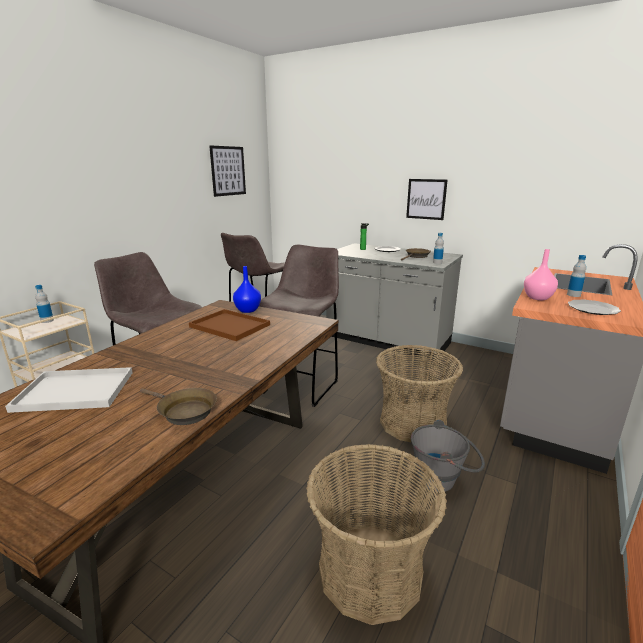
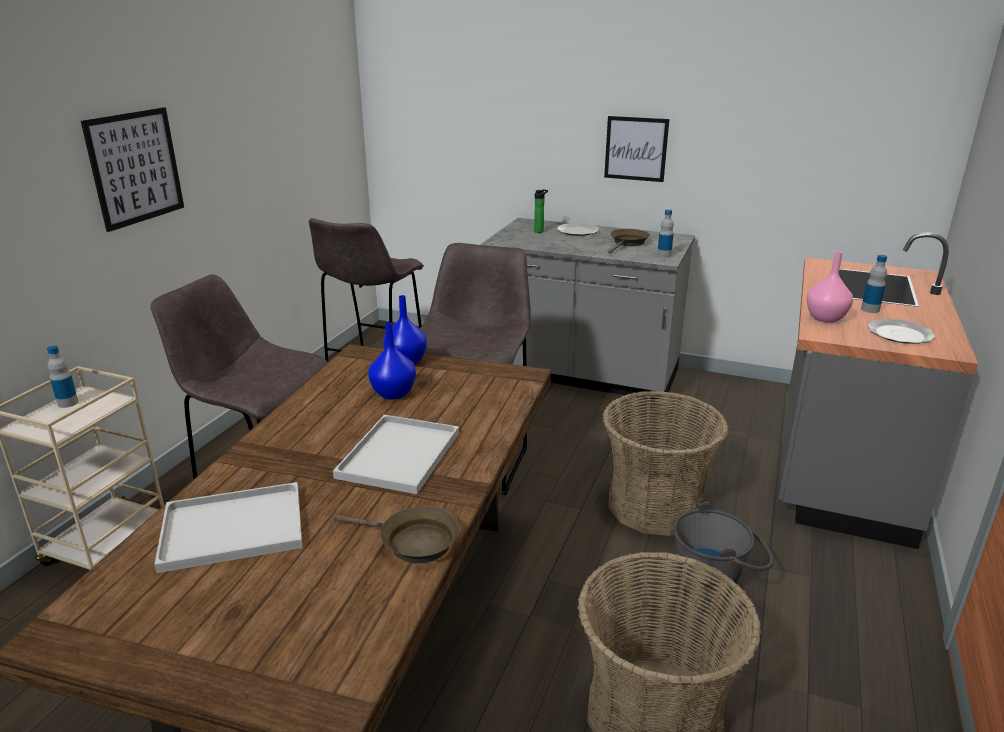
camera: 10 degrees left, 5 degrees up
(210, 358) = (399, 453): none -> white tray
(228, 171) = (302, 105): picture -> picture (135, 167)
(228, 326) = (392, 394): brown tray -> blue vase

